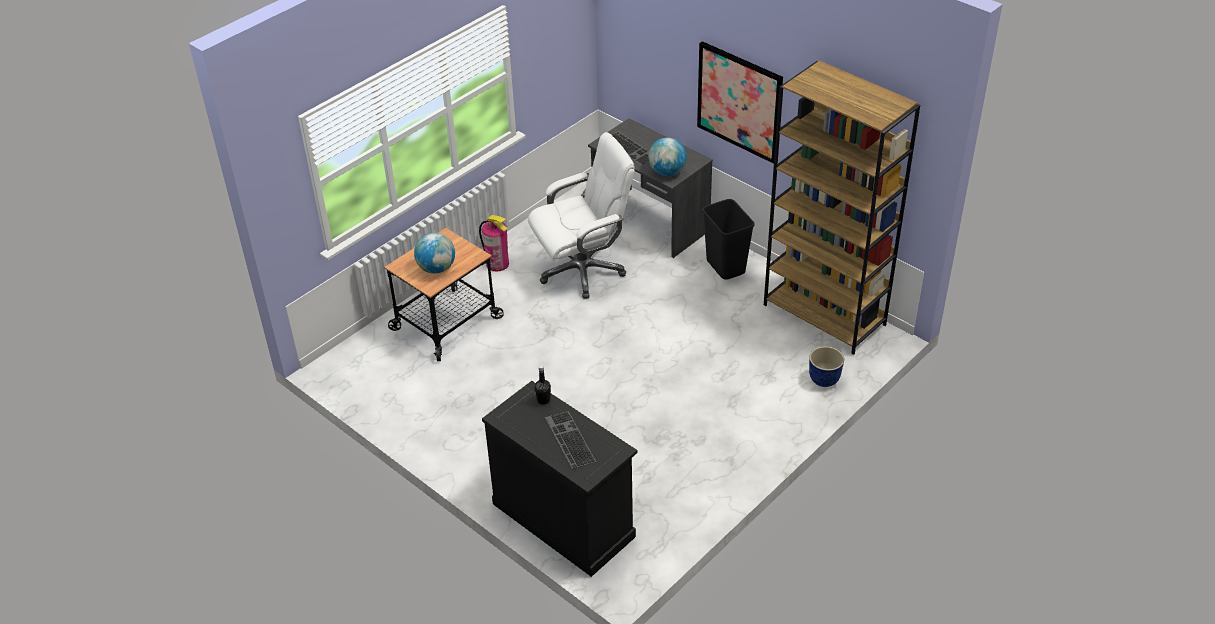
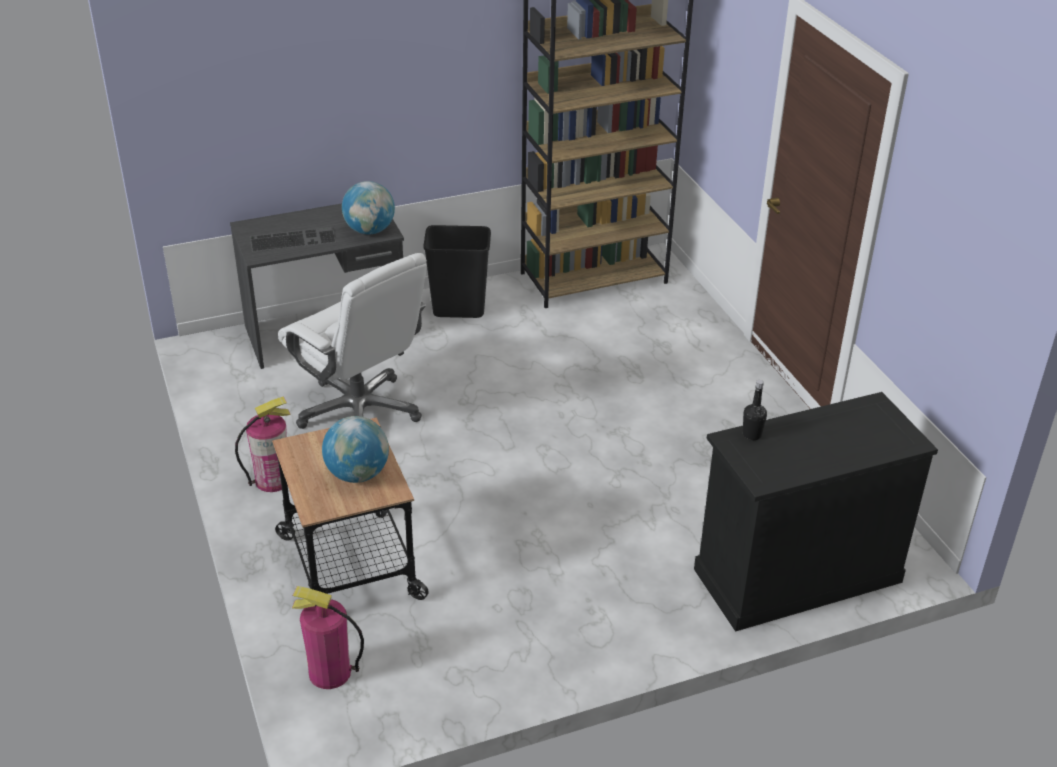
camera: 65 degrees left, 5 degrees down
(364, 349) = (329, 673): none -> fire extinguisher
(568, 439) = (837, 436): keyboard -> none
(583, 270) = (360, 412): white office chair -> white office chair turned 135 degrees clockwise
(739, 101) = (410, 91): picture -> none
(824, 380) = (692, 313): planter -> none

